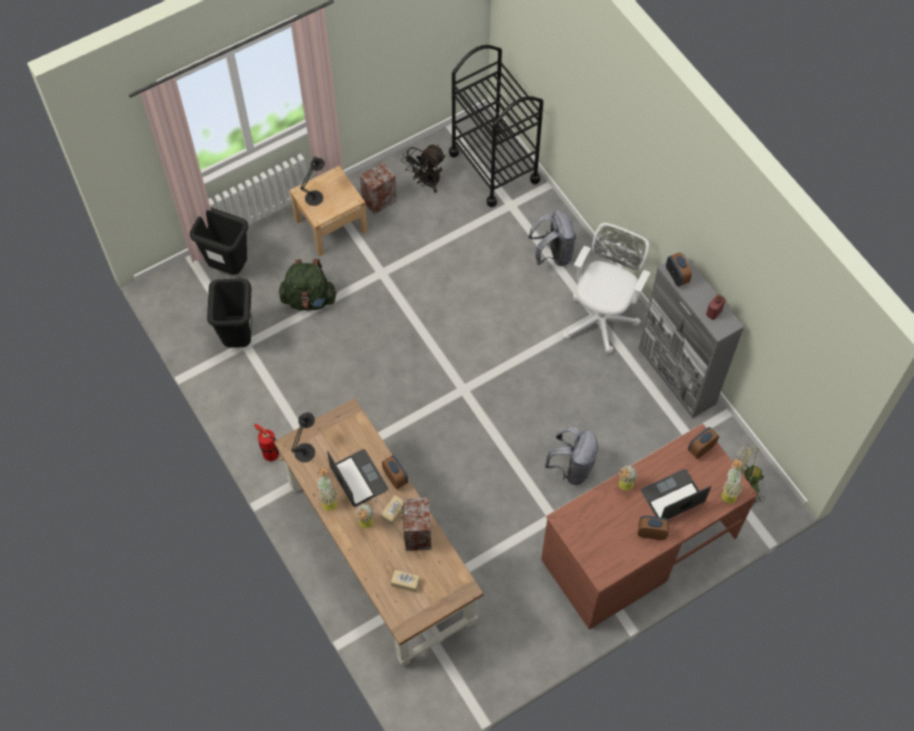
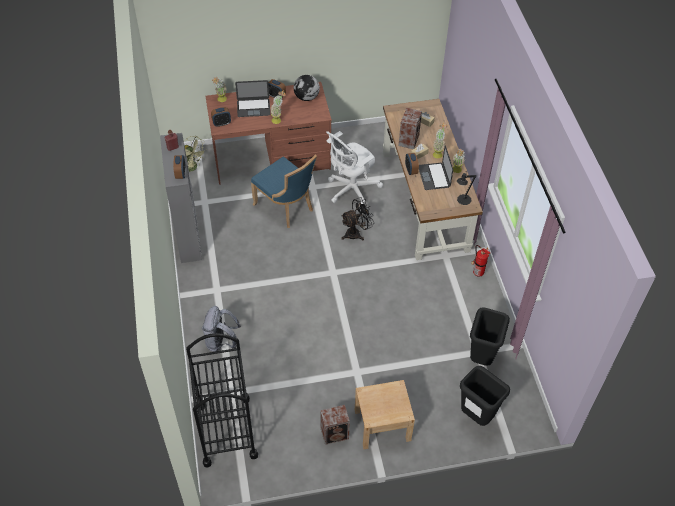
camera: 160 degrees left, 10 degrees down
(309, 299) = (419, 370): green backpack -> none
(315, 196) = (394, 406): black table lamp -> none
(426, 183) = (289, 436): black fan -> black fan (356, 233)
(572, 467) = (286, 207): grey backpack -> blue chair
(601, 318) = (214, 286): white office chair -> white office chair (351, 190)
(604, 547) = (306, 97): none -> globe

